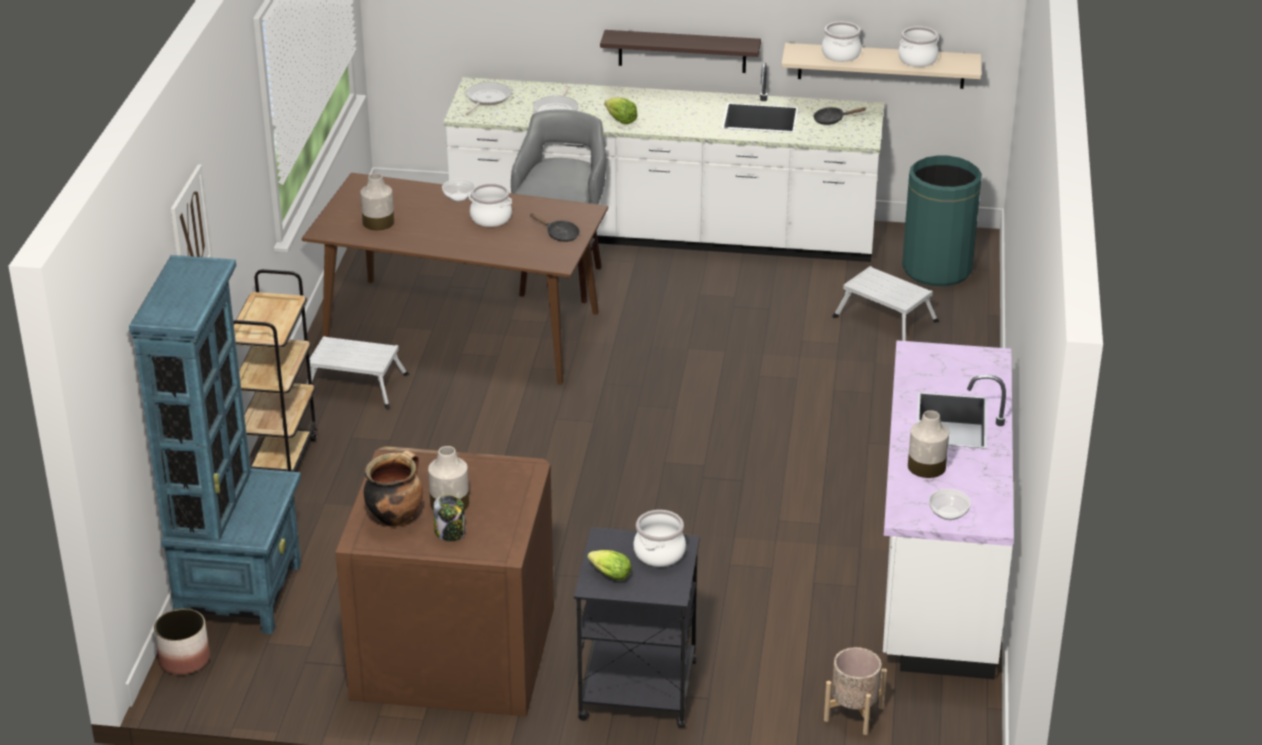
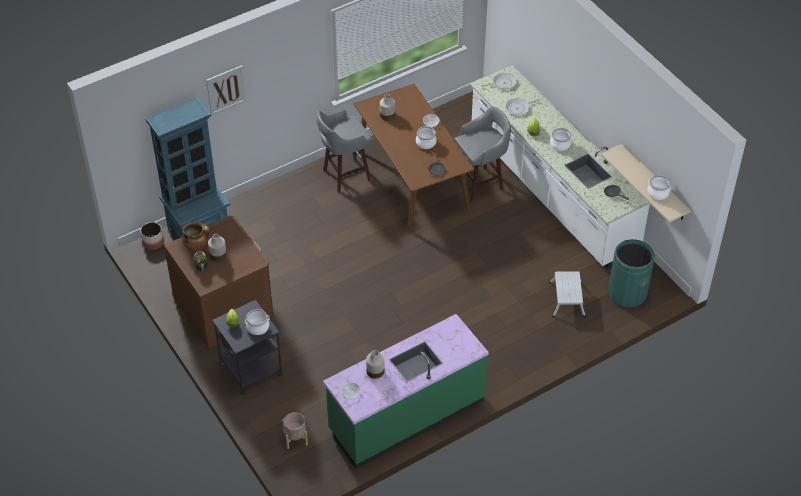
camera: 50 degrees right, 15 degrees up
(281, 461) = (279, 189): brown cart -> none
(354, 385) = (344, 175): white step ladder -> grey stool
(682, 51) = (586, 116): shelf -> none
(840, 55) = (631, 166): cooking pot -> cooking pot (560, 145)
(937, 571) = (406, 415): white counter -> green counter

